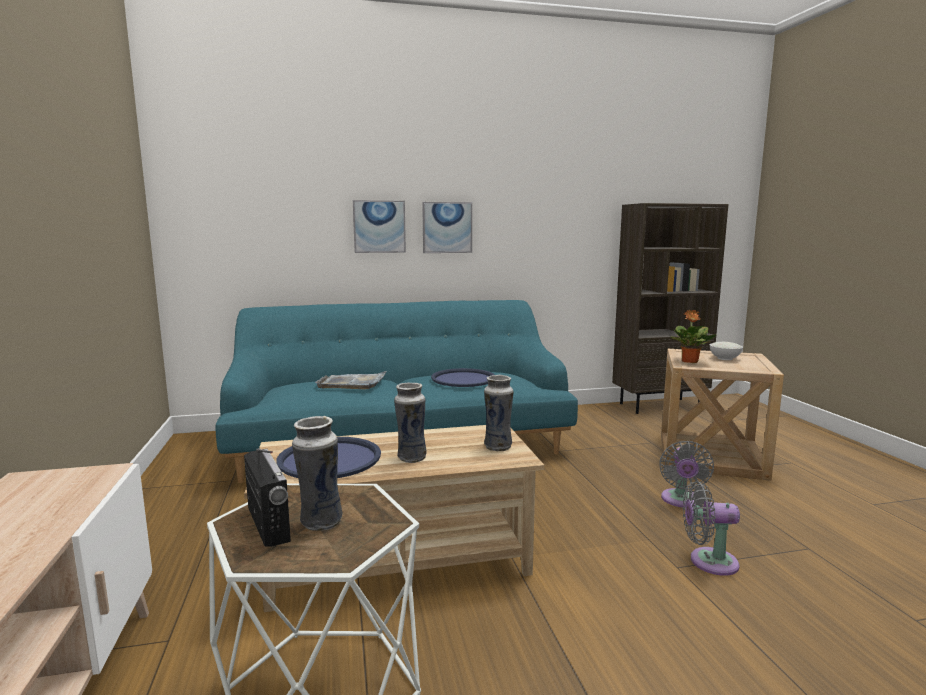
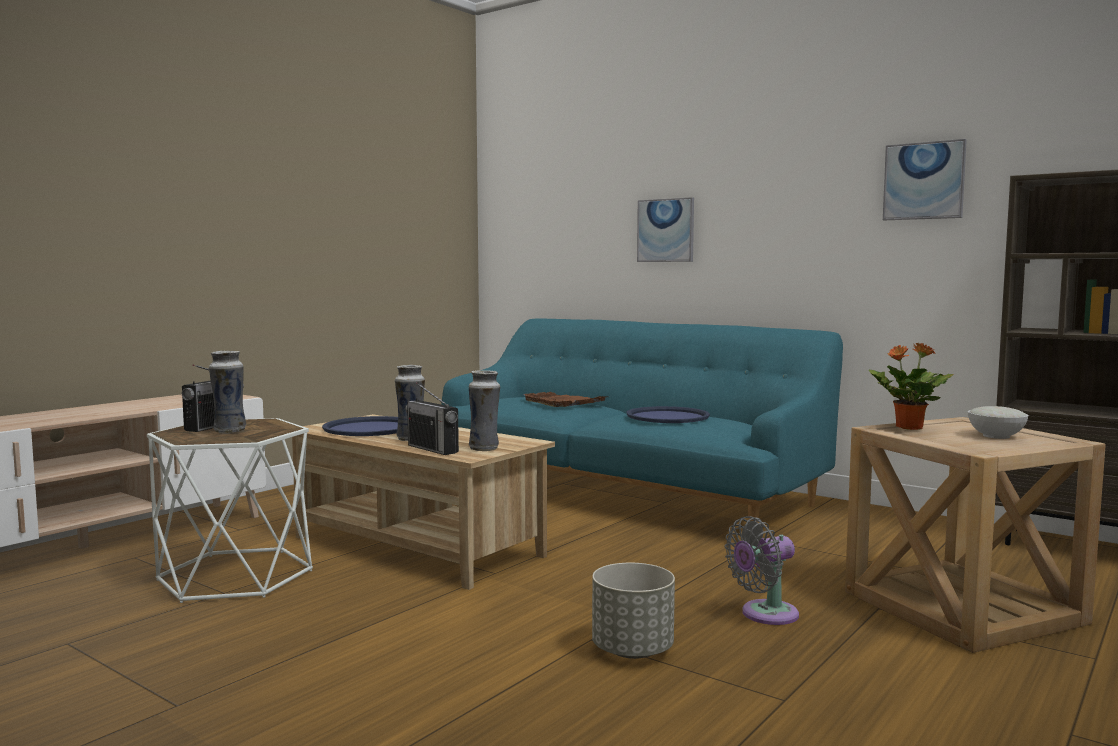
camera: 50 degrees right, 5 degrees down
(352, 383) = (563, 402): grey tray -> brown tray
(447, 227) = (743, 229): picture -> picture (924, 181)
(470, 462) = (433, 449): none -> radio
(708, 561) = (632, 651): grey fan -> grey planter

